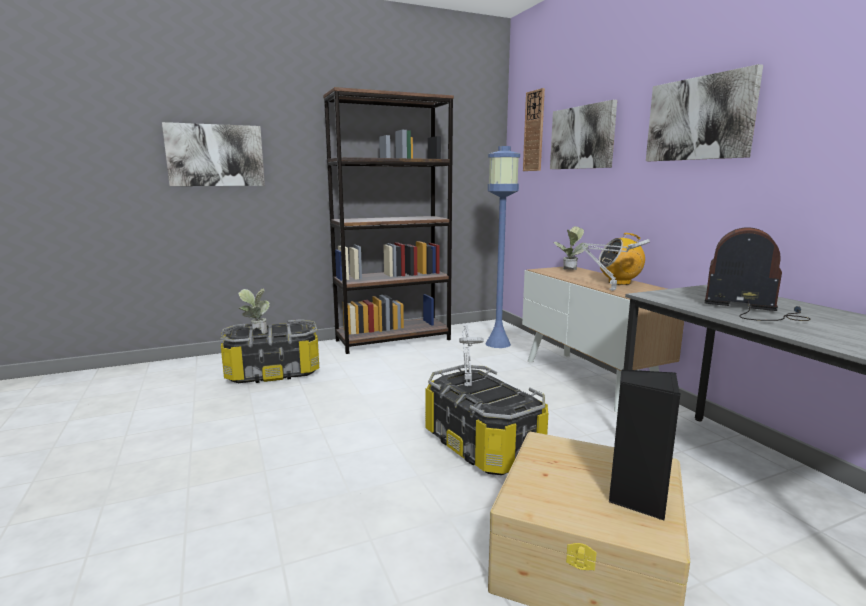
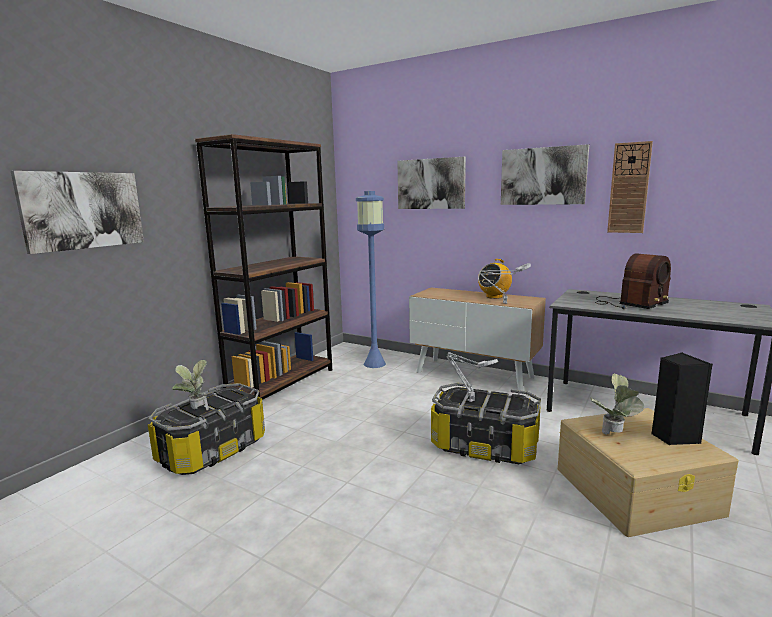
camera: 35 degrees left, 0 degrees up
(534, 131) = (373, 175): wall clock -> wall clock (629, 188)
(569, 271) = (441, 292): potted plant -> potted plant (614, 435)
(752, 309) = (629, 304): radio -> radio turned 150 degrees clockwise

